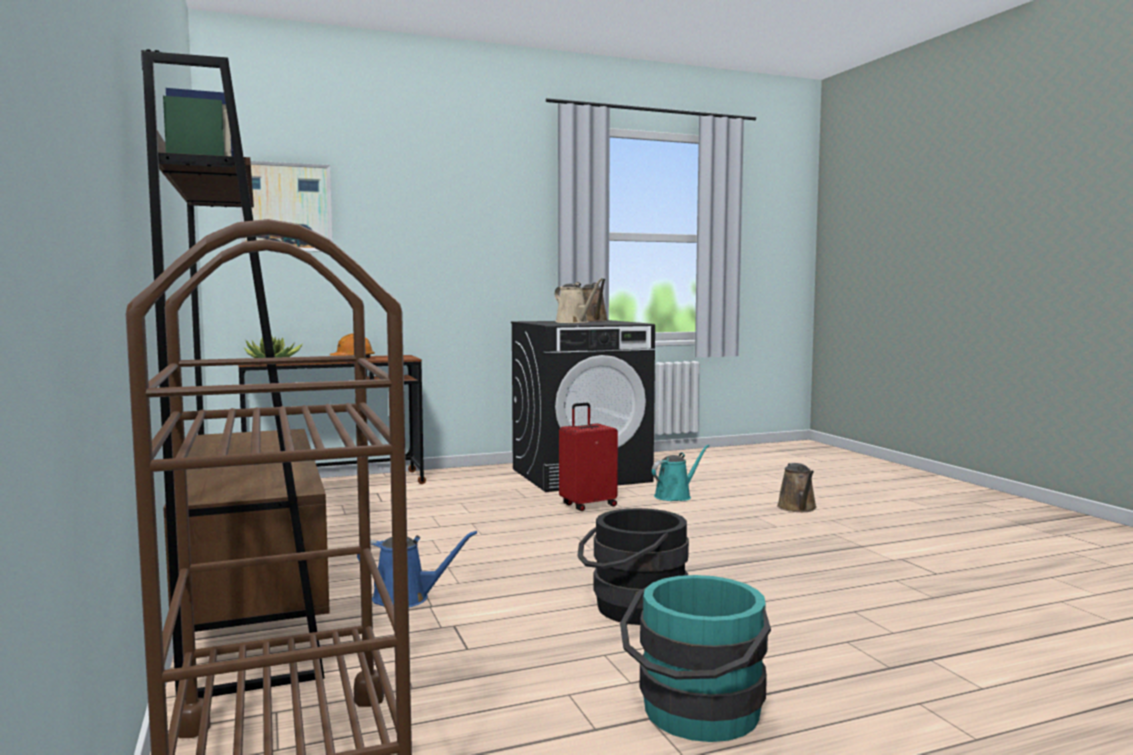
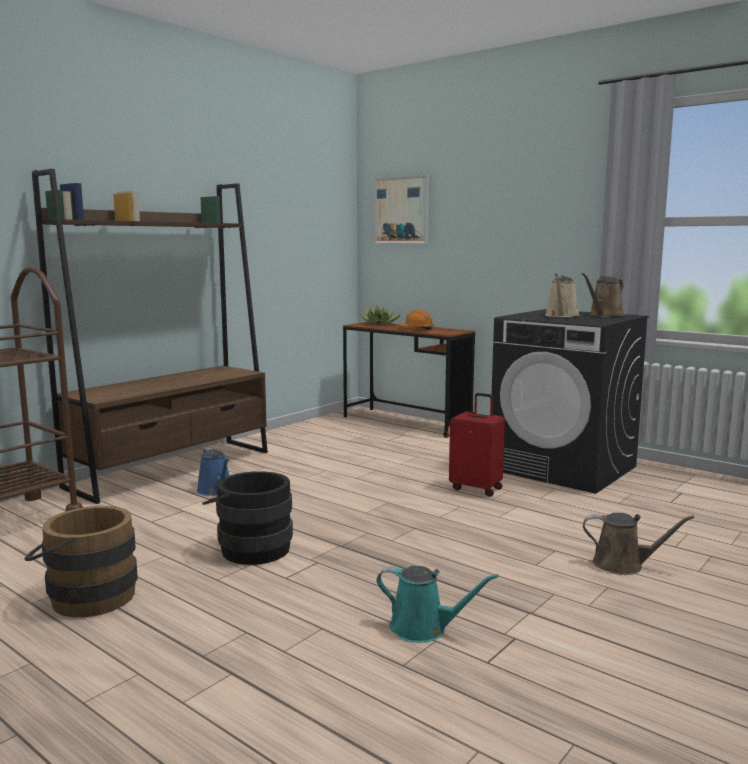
camera: 60 degrees right, 5 degrees up
(675, 496) = (564, 510): turquoise watering can -> turquoise watering can (423, 628)
(696, 716) = (85, 597): turquoise bucket -> brown bucket
(798, 508) = (623, 565): brown watering can -> brown watering can turned 135 degrees counterclockwise

